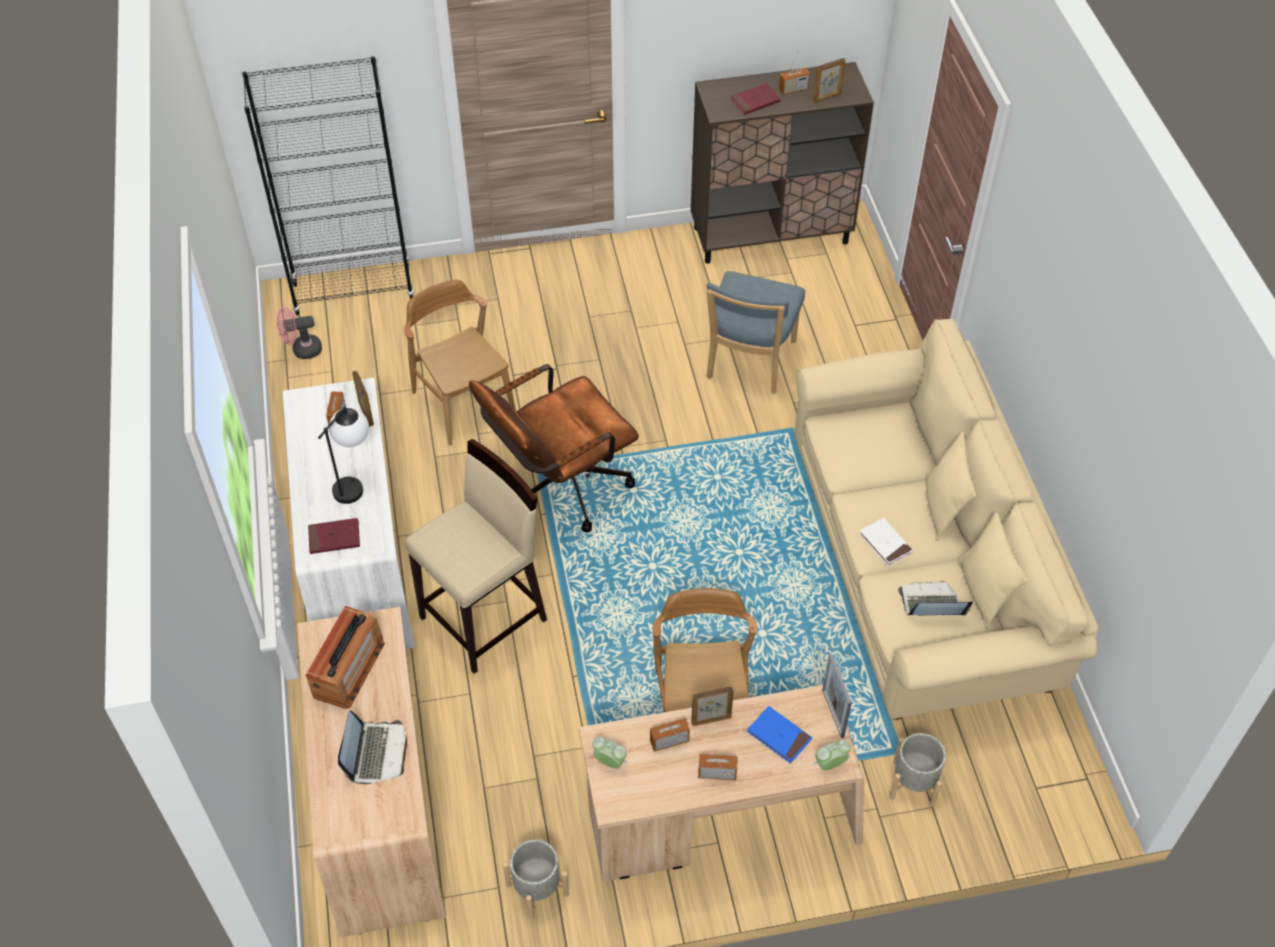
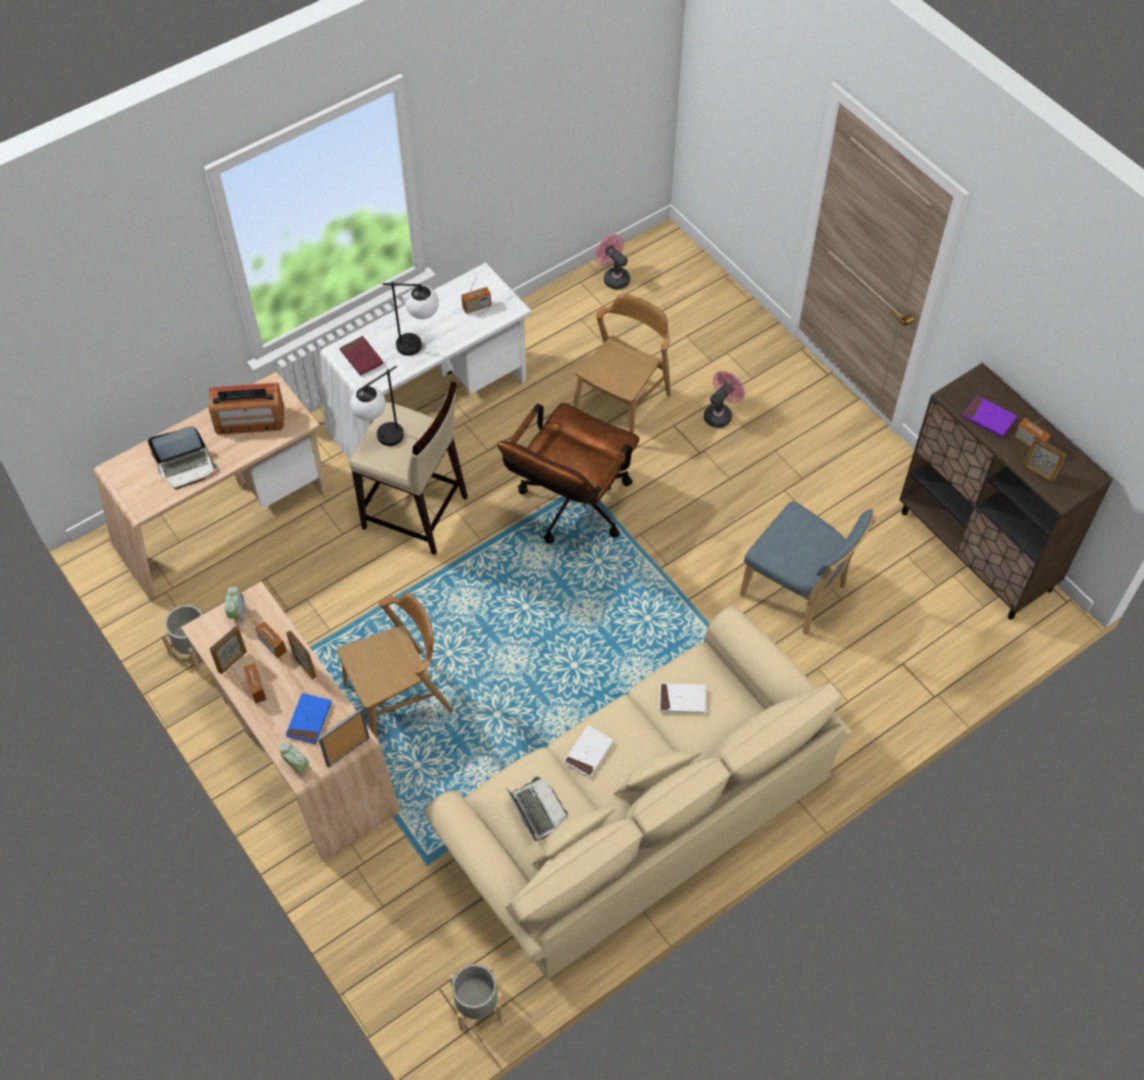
camera: 65 degrees right, 5 degrees up
(353, 291) = (696, 279): black bookcase -> none
(366, 414) = (490, 322): picture frame -> picture frame (233, 661)
(460, 558) = (381, 441): none -> table lamp
(523, 337) = (720, 414): none -> pink fan
(559, 489) = (570, 509): brown office chair -> brown office chair turned 90 degrees counterclockwise
(749, 363) = (797, 593): blue chair -> blue chair turned 135 degrees counterclockwise
(755, 101) = (988, 418): red book -> purple book
(863, 453) = (682, 700): none -> white book
(913, 783) = (400, 884): grey planter -> grey planter (477, 1005)

